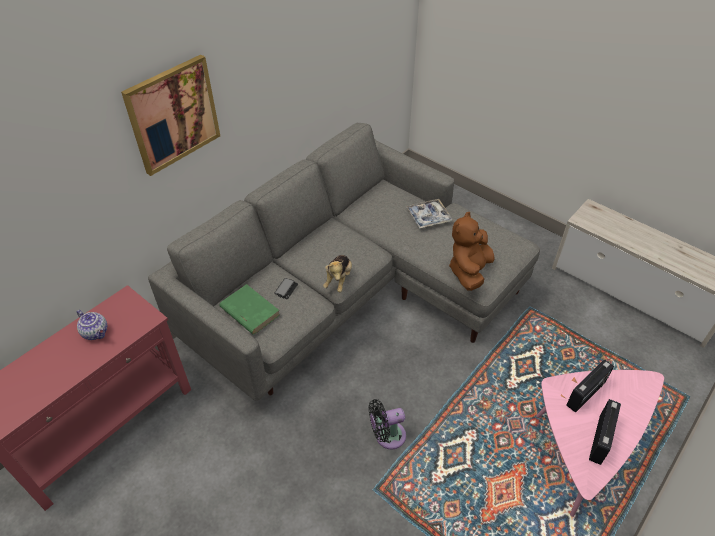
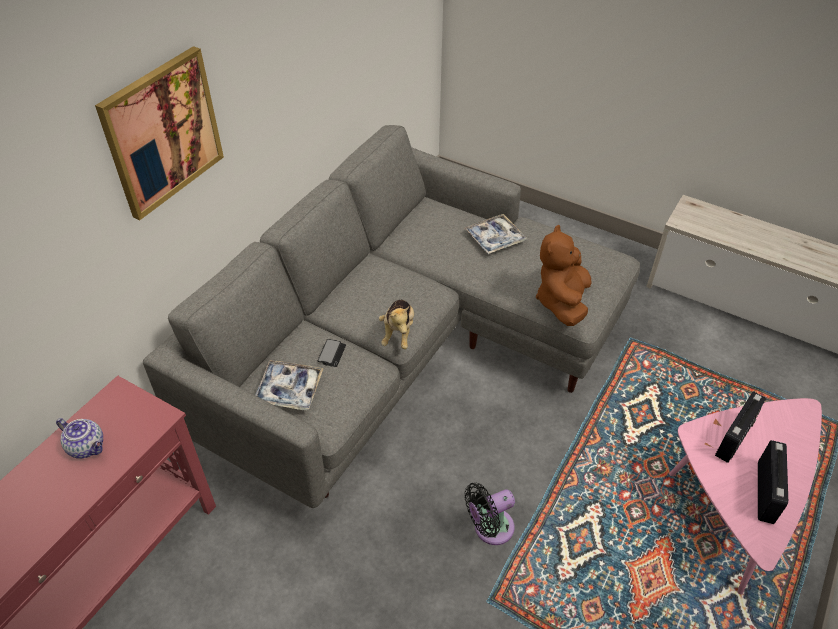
camera: 10 degrees left, 0 degrees up
(249, 311) = (289, 389): green book -> tray

